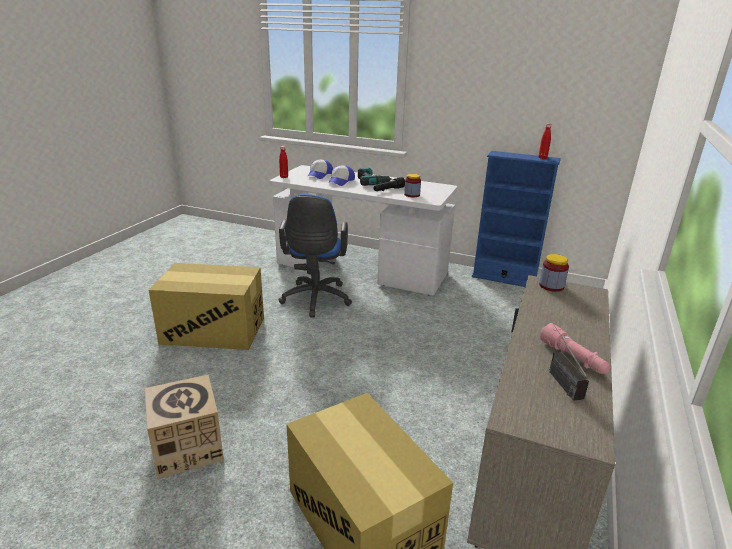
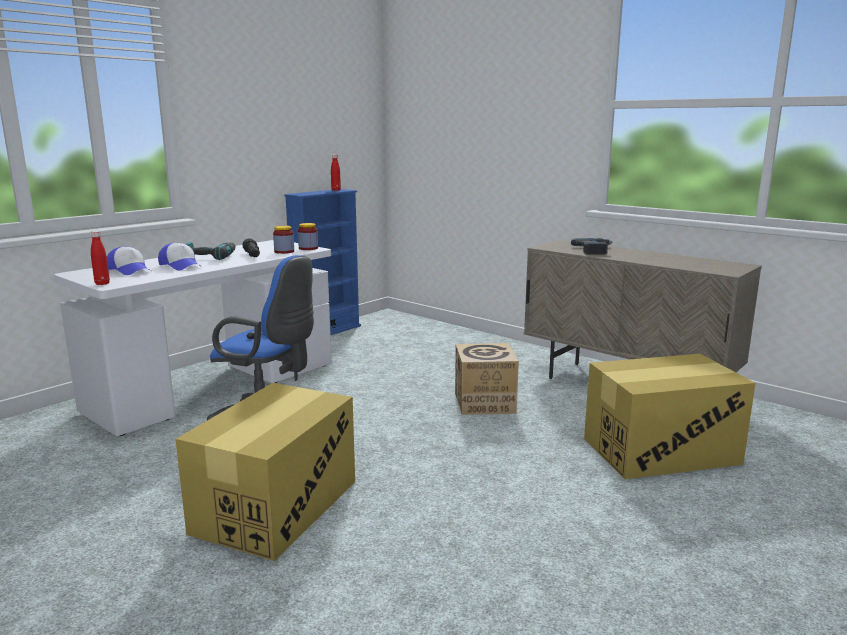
camera: 70 degrees left, 10 degrees down
(188, 447) = (546, 536): cardboard box -> cardboard box (484, 403)
(551, 286) = (550, 246): jar -> jar (308, 248)
(558, 377) = (679, 261): radio -> none
(561, 313) = (595, 250): none -> power drill
(573, 358) = (656, 256): pink flashlight -> none

